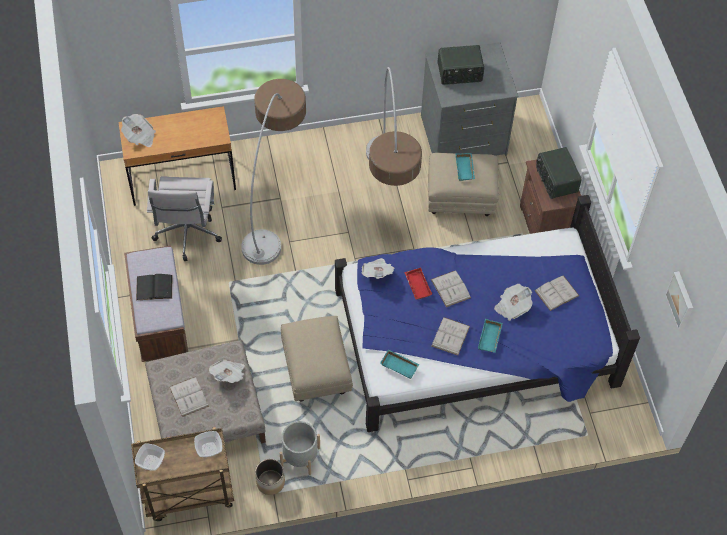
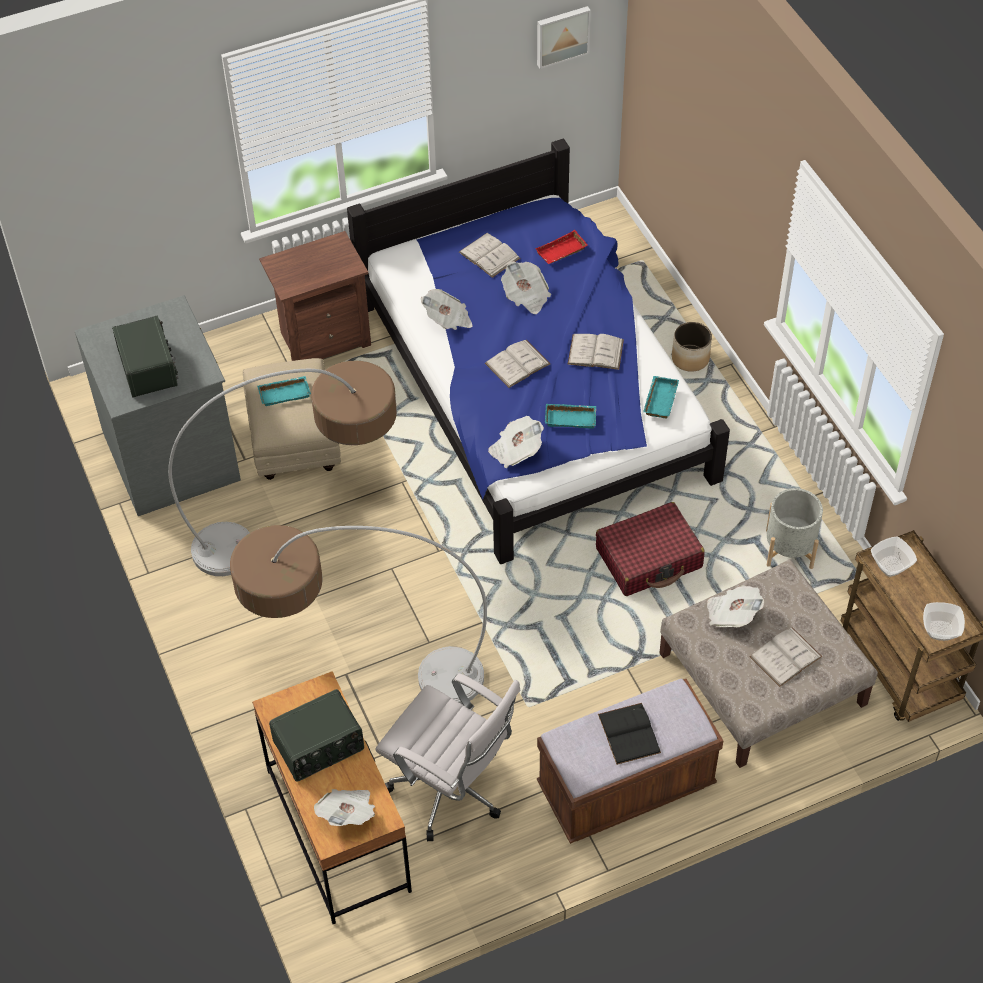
camera: 100 degrees left, 5 degrees down
(187, 235) = (452, 791): white office chair -> white office chair turned 45 degrees clockwise
(270, 482) = (840, 575): planter -> planter (690, 358)
(316, 372) = (649, 558): beige ottoman -> red suitcase
(416, 285) = (524, 401): red tray -> red tray (561, 252)
(490, 338) = (585, 310): turquoise tray -> turquoise tray (571, 418)
(500, 258) = (448, 320): none -> newspaper
(556, 180) = (308, 264): radio -> radio (319, 747)

